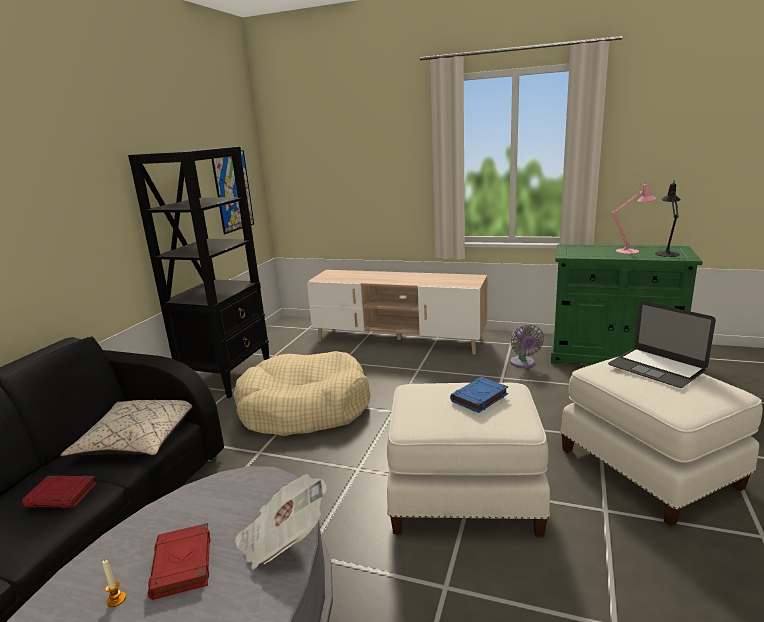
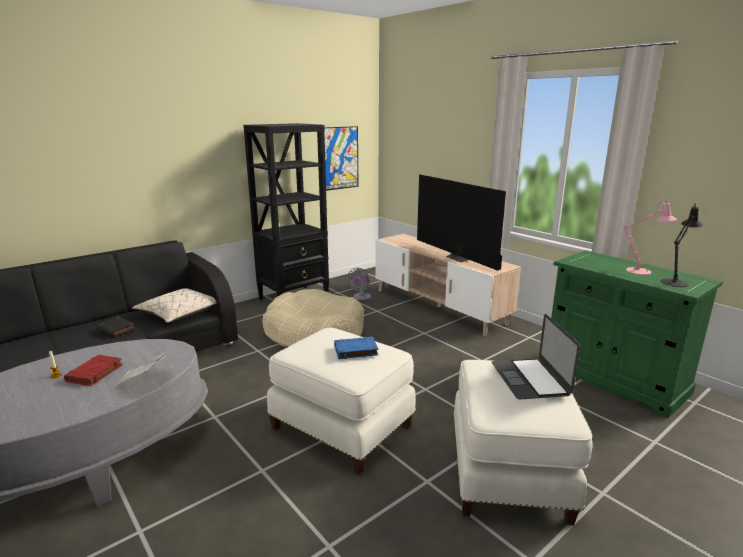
camera: 30 degrees right, 0 degrees up
(62, 495) = (117, 329): red book -> black book
(423, 280) = (459, 258): none -> television
(523, 363) = (516, 356): grey fan -> grey fan (361, 297)

